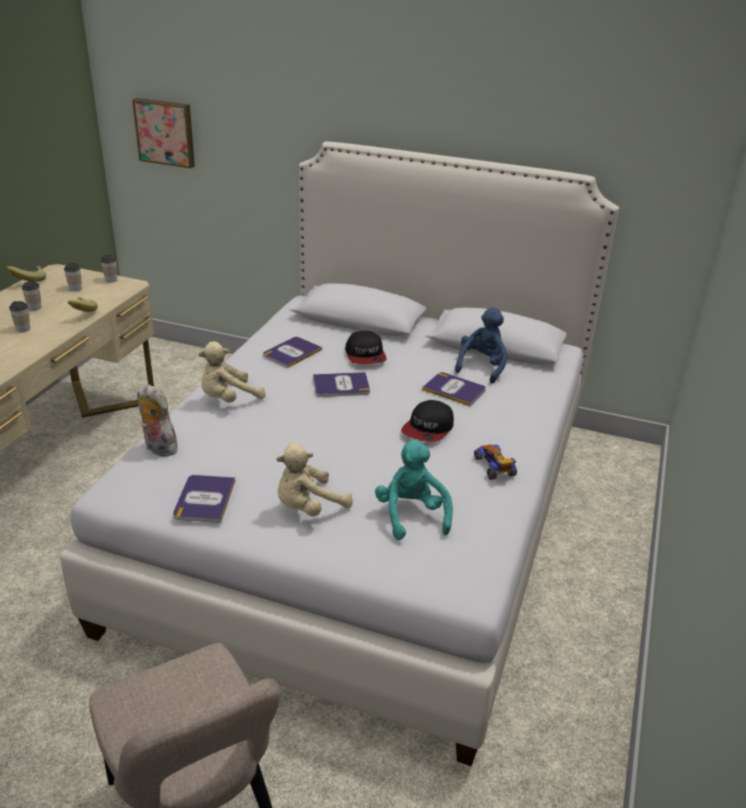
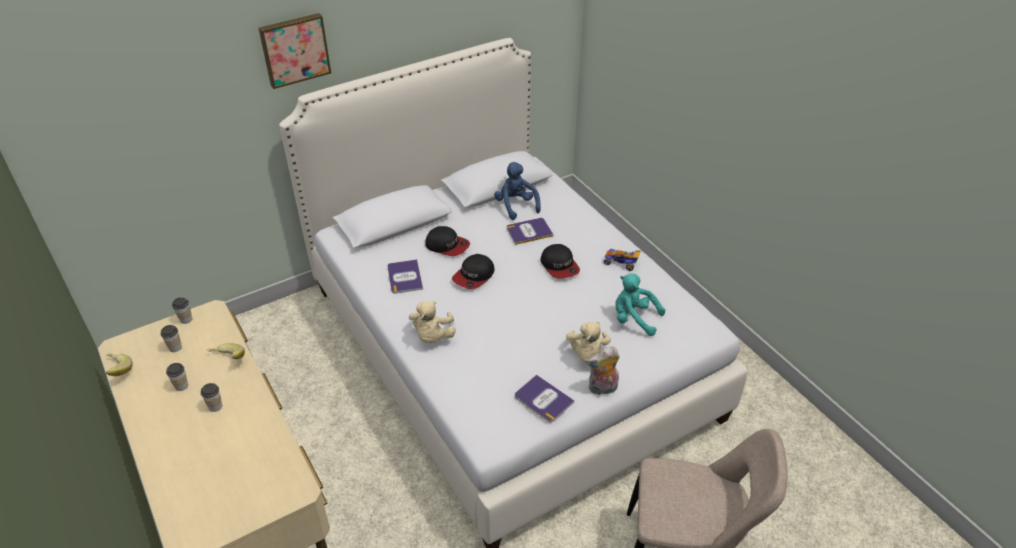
camera: 50 degrees left, 10 degrees up
(158, 448) = (459, 398): plush toy -> plush toy (602, 389)
(165, 132) = (112, 157): picture -> picture (294, 49)
(341, 385) = (474, 276): book -> cap

